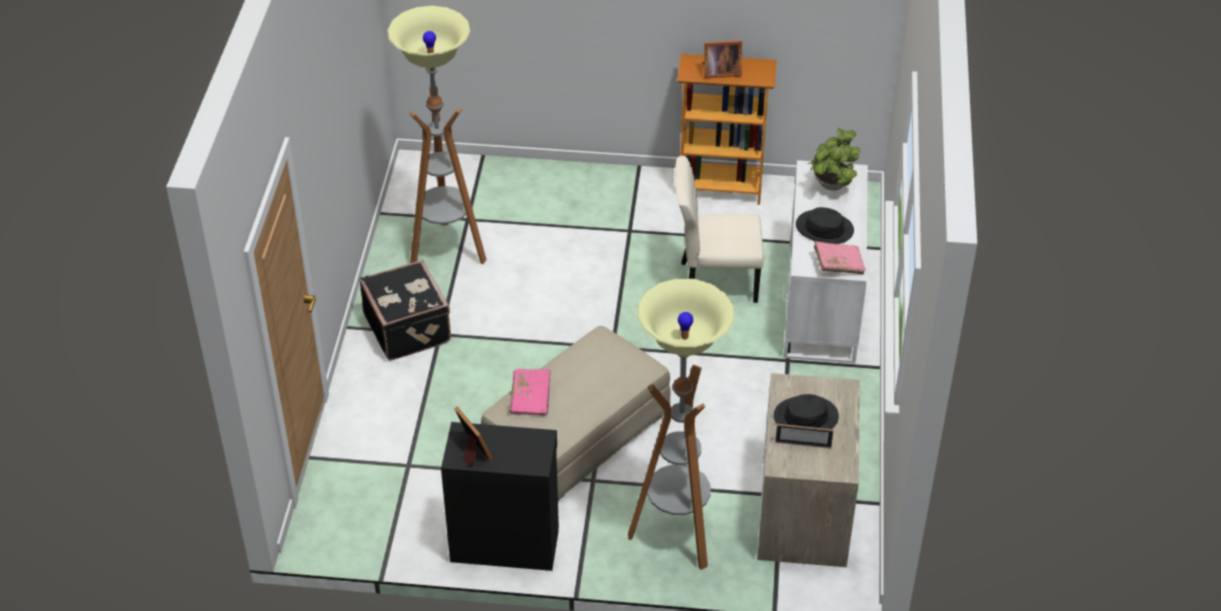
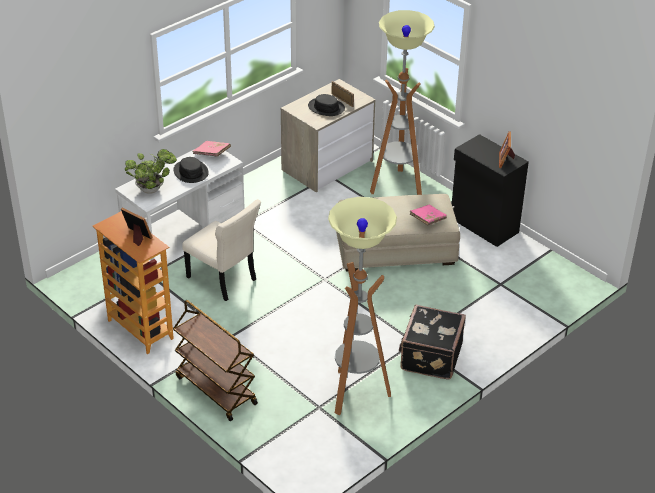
camera: 140 degrees left, 5 degrees down
(579, 180) = (215, 390): none -> brown cart

